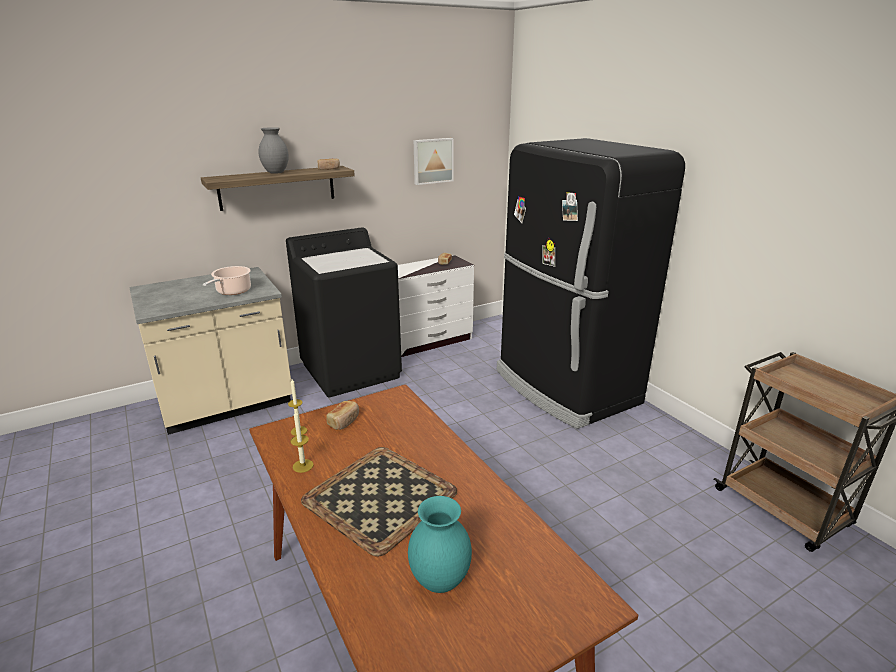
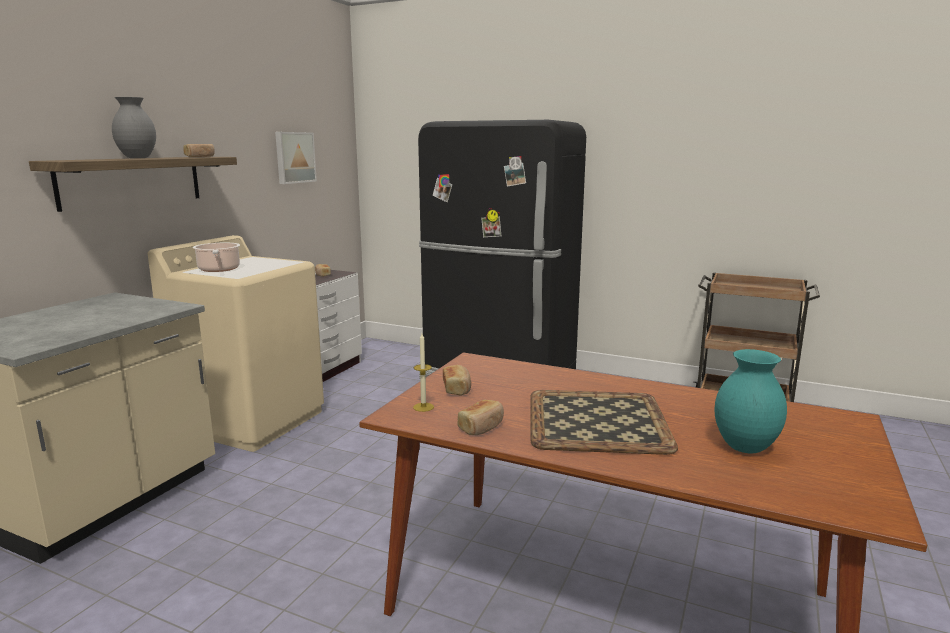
camera: 35 degrees left, 10 degrees down
(232, 291) = (126, 314): cooking pot -> cooking pot (219, 270)
(303, 466) = (482, 427): candle -> bread
(351, 370) = (252, 420): black washing machine -> beige washing machine

